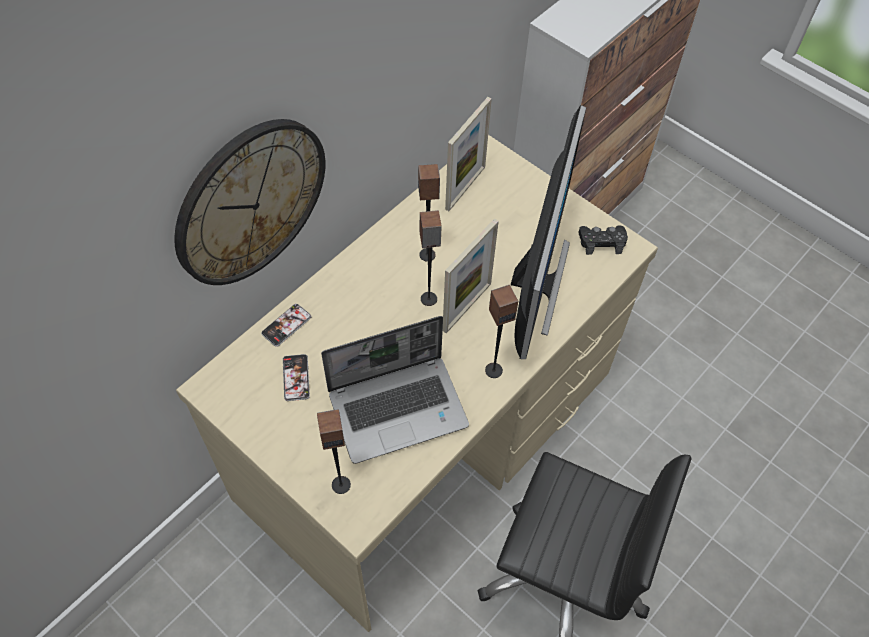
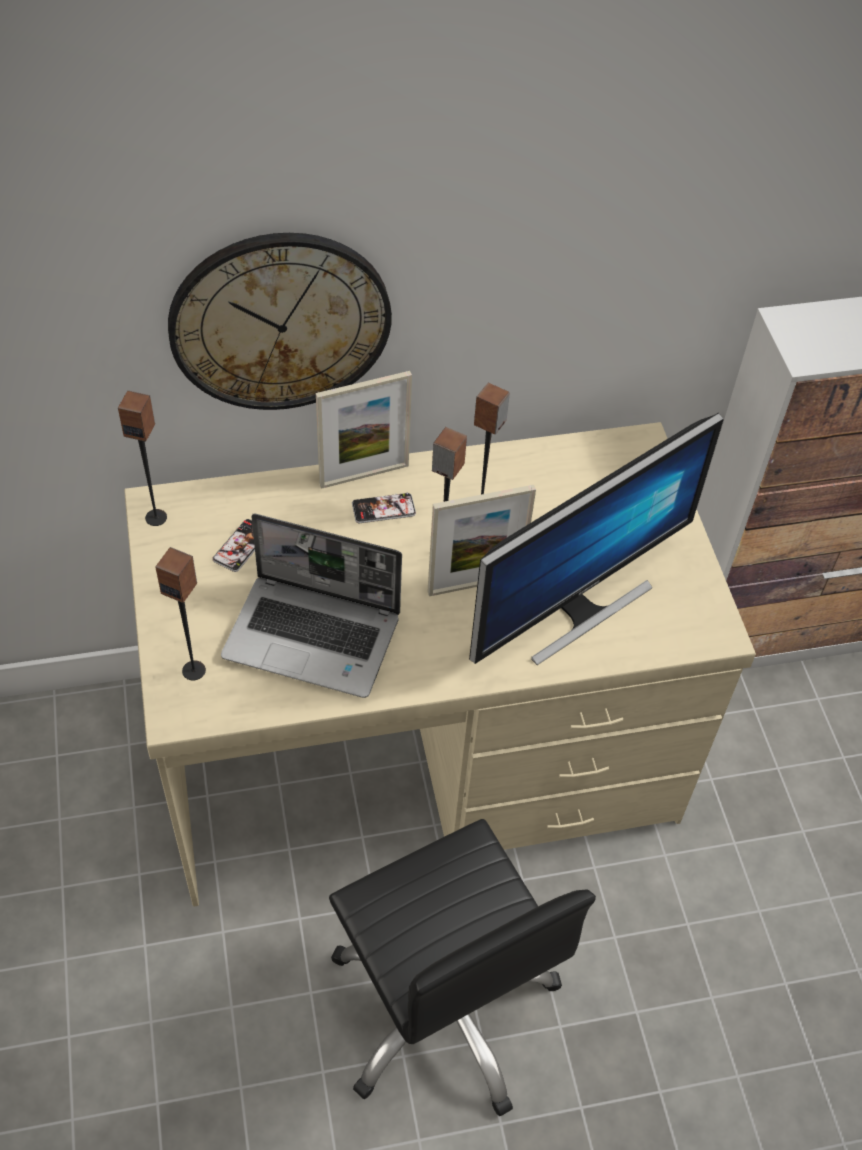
camera: 35 degrees right, 5 degrees down
(286, 325) = (276, 492): phone -> phone (383, 509)
(465, 188) = (584, 466): picture frame -> picture frame (364, 475)
(493, 370) = (445, 662): speaker -> speaker (156, 517)
(601, 242) = (691, 609): black game controller -> none

